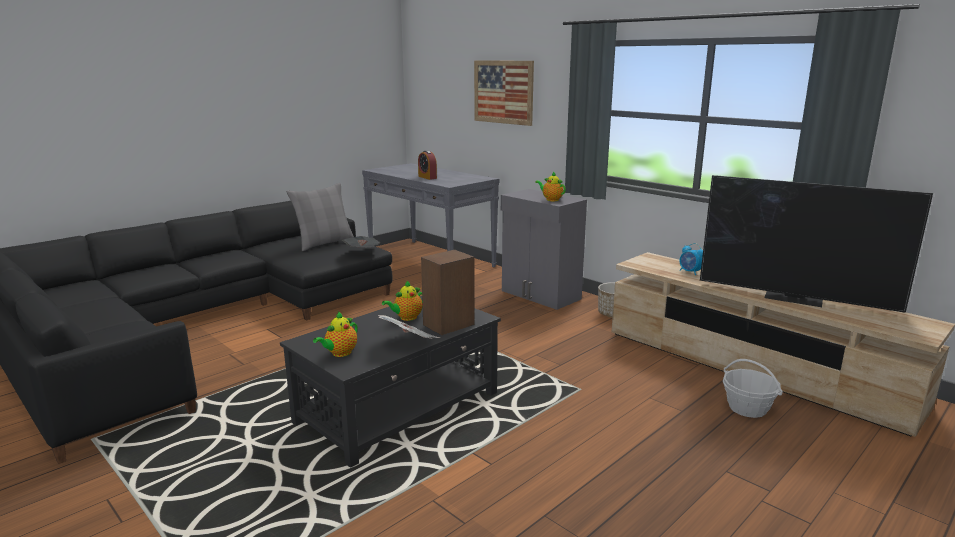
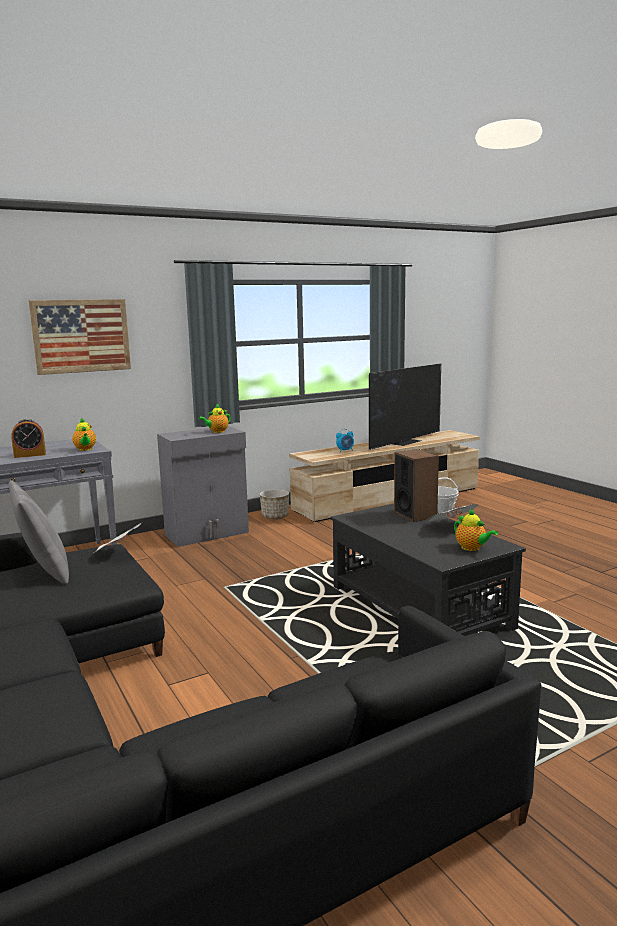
camera: 75 degrees left, 5 degrees down
(406, 318) = (394, 526): teapot -> teapot (85, 449)

